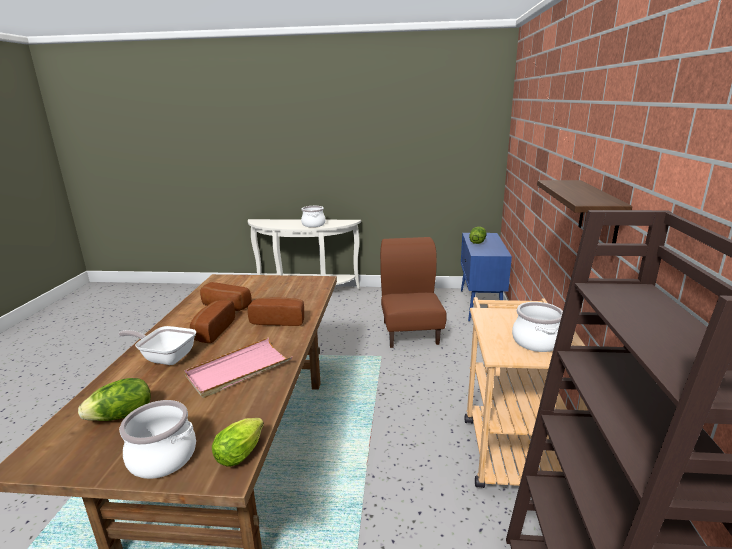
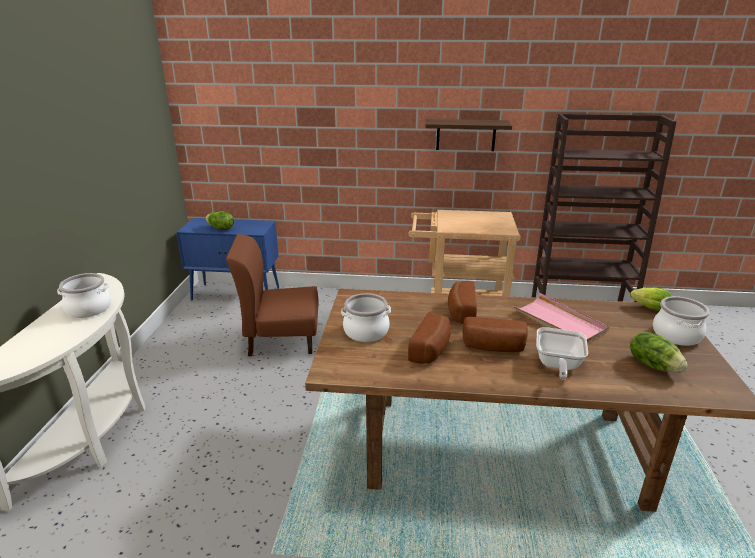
camera: 90 degrees left, 5 degrees up
(537, 342) = (488, 220): cooking pot -> cooking pot (366, 331)

